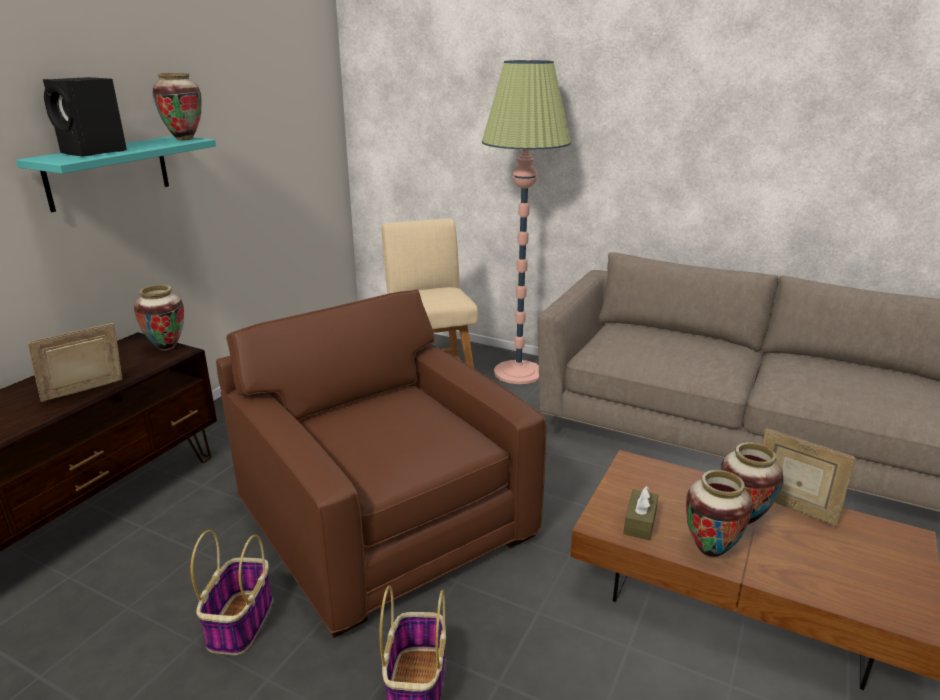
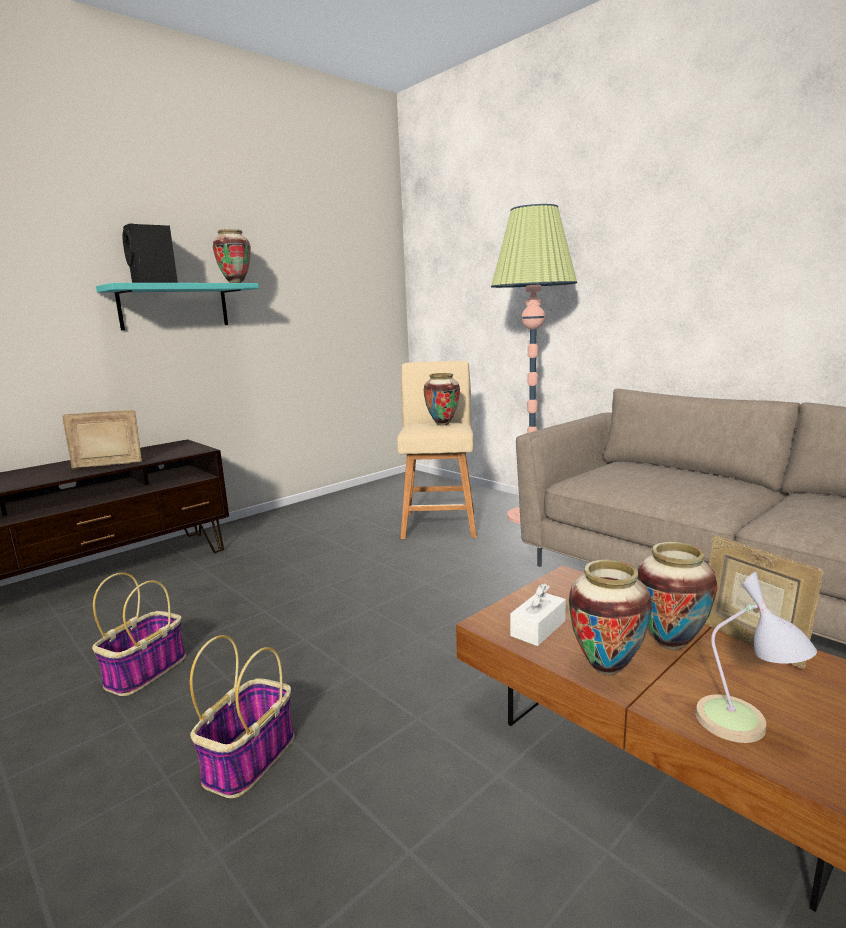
camera: 20 degrees right, 10 degrees down
(167, 347) = (195, 447): vase -> vase (442, 424)
(383, 518) = (326, 611): brown armchair -> none
(640, 522) = (538, 628): brown tissue box -> white tissue box
(821, 582) = (746, 727): none -> table lamp

